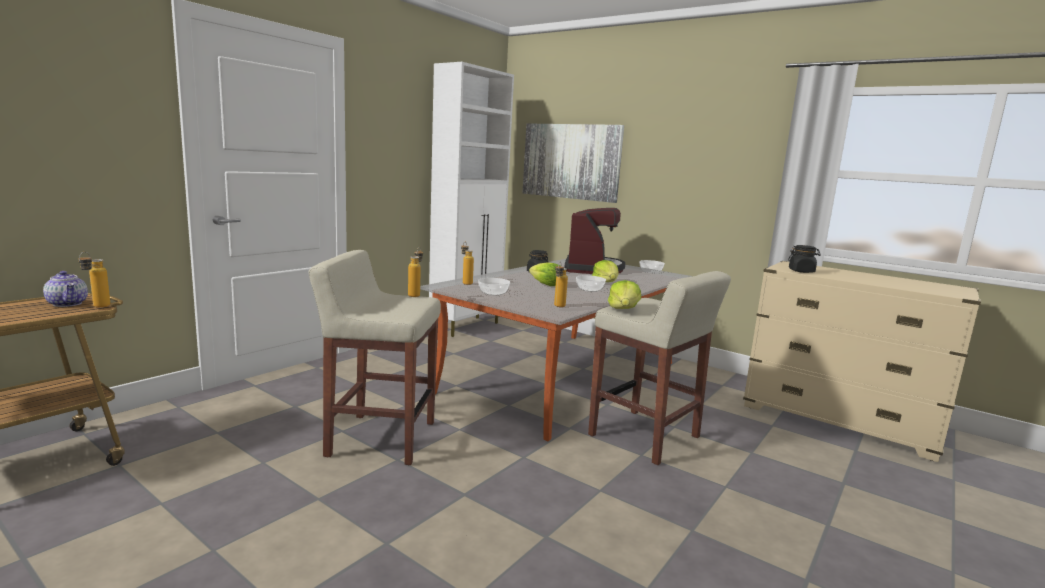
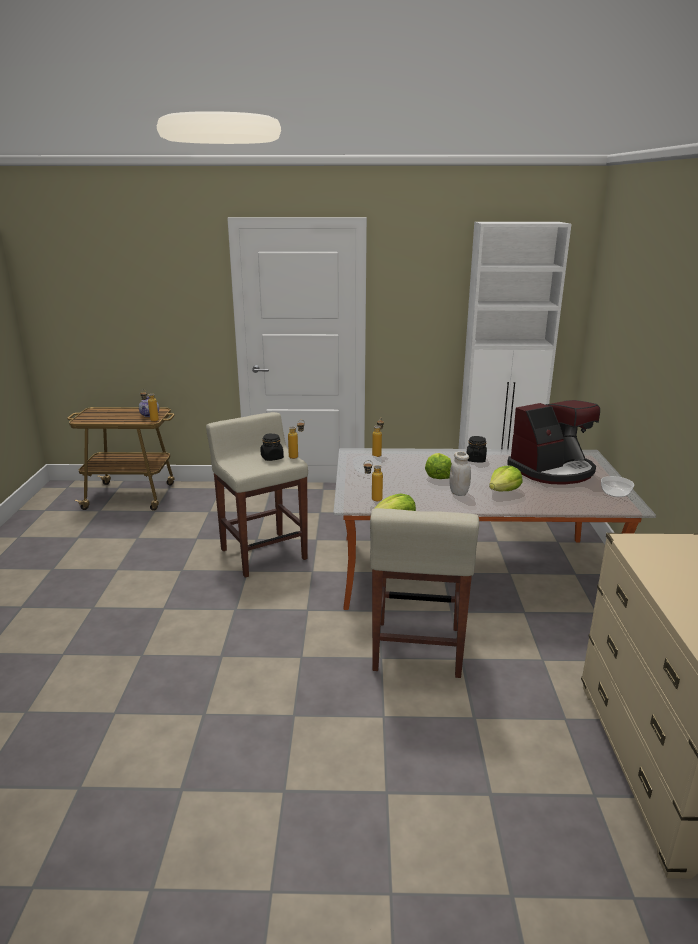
camera: 55 degrees right, 10 degrees up
(571, 161) = (621, 332): picture -> none
(589, 289) = (459, 493): bowl -> white jar
(801, 271) = (646, 553): black jar -> black jar (272, 458)

